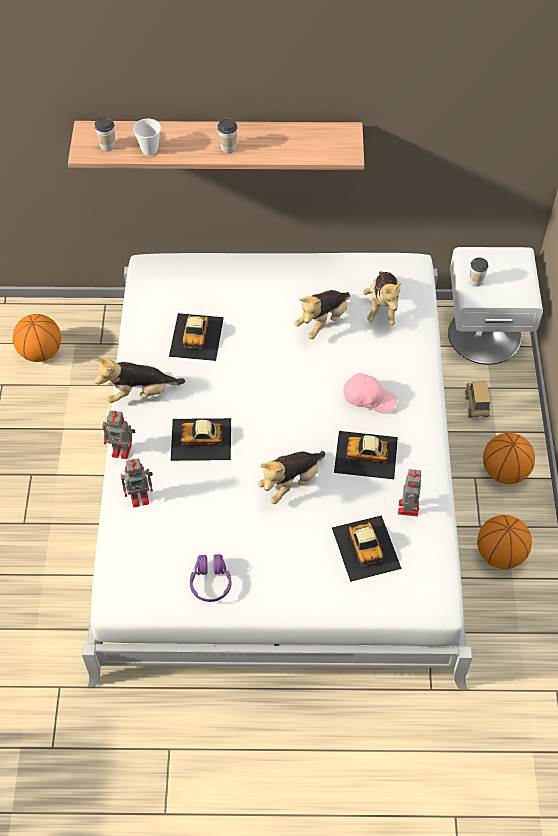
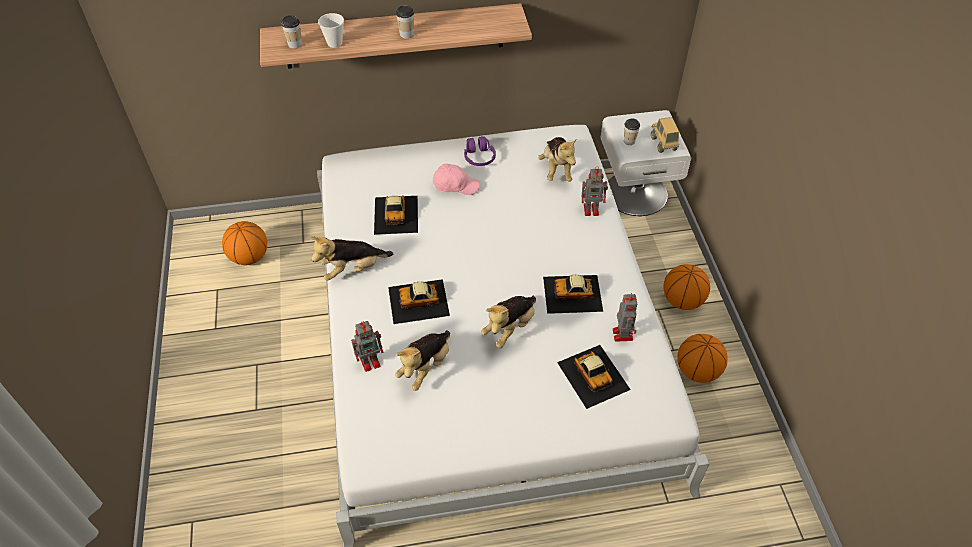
camera: 10 degrees left, 5 degrees down
(122, 450) = (346, 321): toy robot -> toy robot (592, 209)
(211, 582) = (454, 430): purple headphones -> purple headphones (479, 157)
(323, 321) = (507, 187): plush toy -> plush toy (425, 367)
(368, 398) = (563, 245): pink cap -> pink cap (455, 185)
(476, 406) = (644, 250): toy truck -> toy truck (663, 144)

